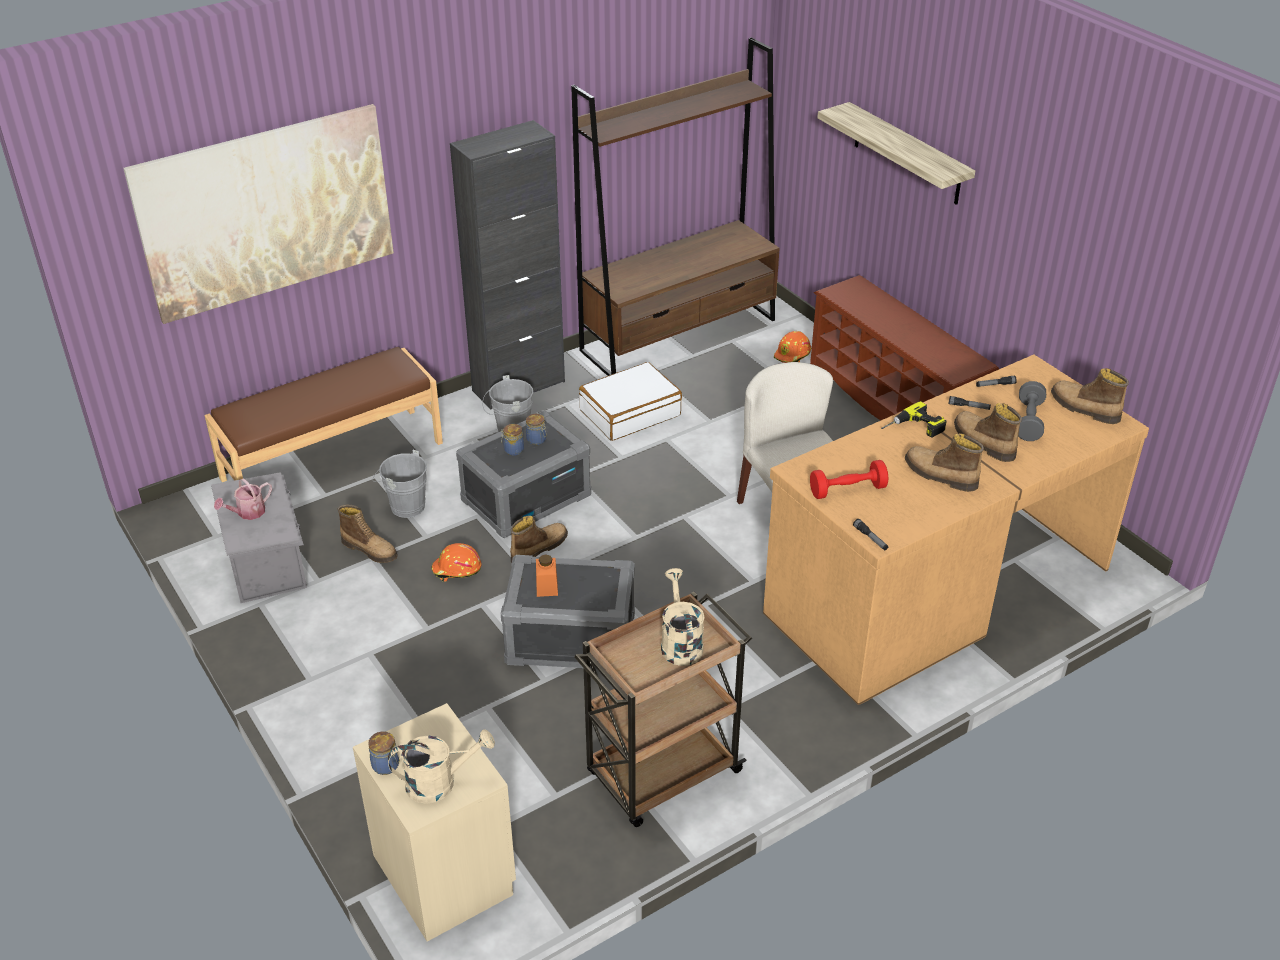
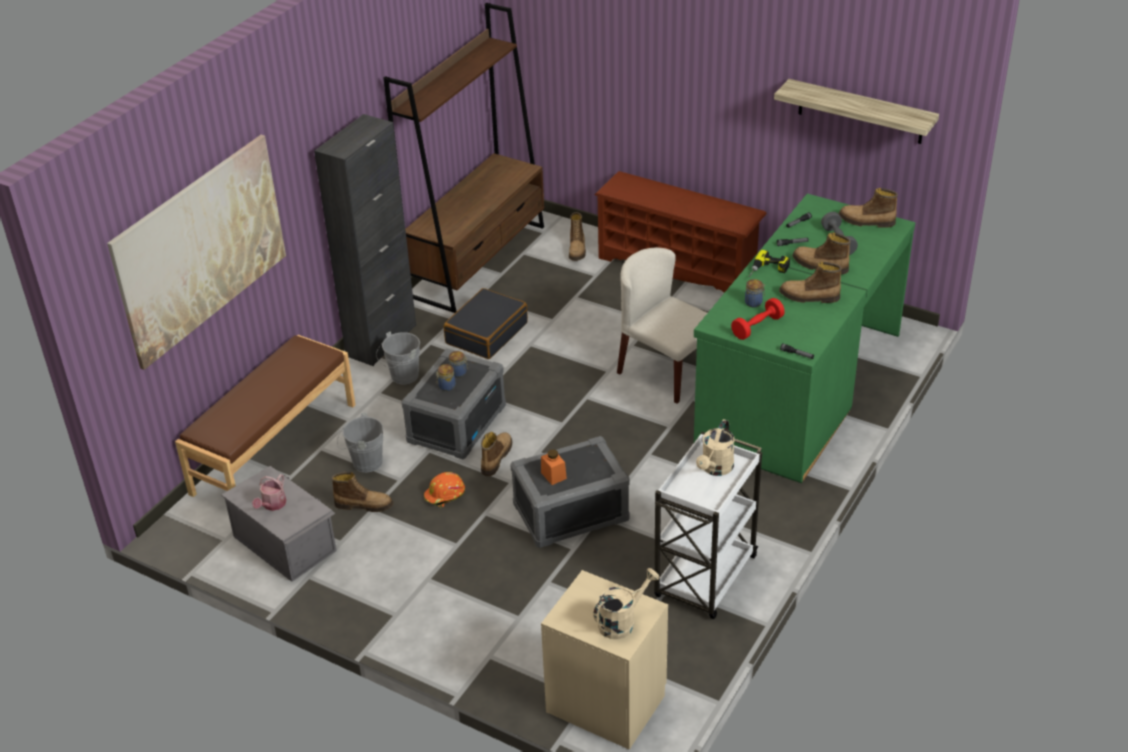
camera: 25 degrees left, 0 degrees up
(387, 766) = (576, 625): jar -> jar (754, 303)
(630, 412) = (486, 333): white suitcase -> black suitcase
(661, 774) = (705, 578): brown cart -> white cart
(680, 642) = (715, 469): beige watering can -> beige watering can turned 120 degrees counterclockwise
(793, 355) = (577, 250): orange hard hat -> boot
(907, 154) = (651, 67): shelf -> shelf (860, 112)
(936, 589) = (798, 387): brown desk -> green desk

